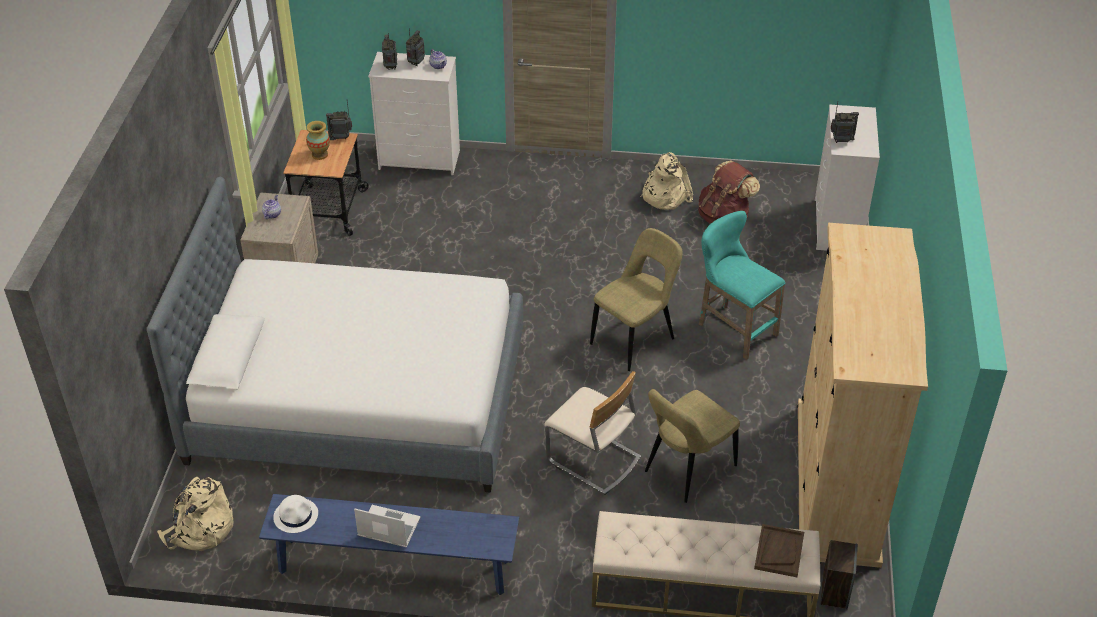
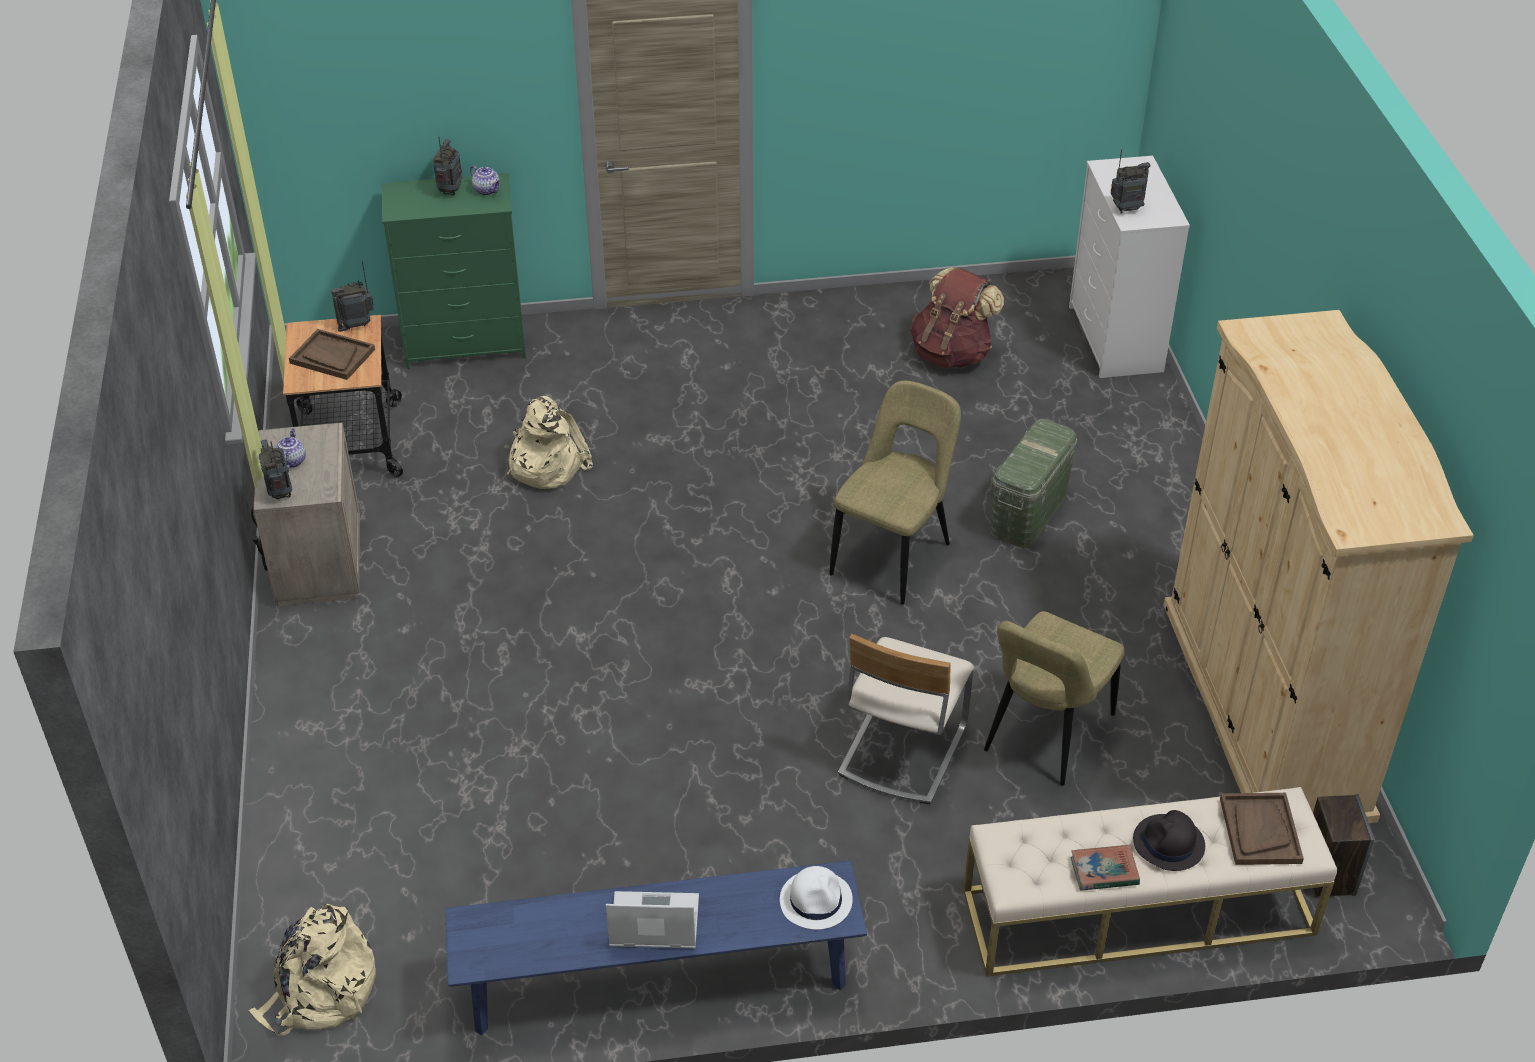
camera: 15 degrees left, 0 degrees up
(296, 516) = (497, 936): white hat -> white hat (816, 900)
(319, 155) = (332, 356): vase -> brown tray
(358, 398) = (504, 726): bed -> none
(390, 67) = (412, 203): radio -> radio (280, 493)
(420, 160) = (466, 343): white dresser -> green dresser
(593, 460) = (901, 750): beige chair -> beige chair turned 90 degrees clockwise
(664, 195) = (853, 336): beige backpack -> beige backpack (545, 464)
(669, 555) = (1104, 871): none -> book
(717, 547) = (1168, 844): none -> black hat
(733, 328) = (1028, 513): turquoise stool -> green storage box

